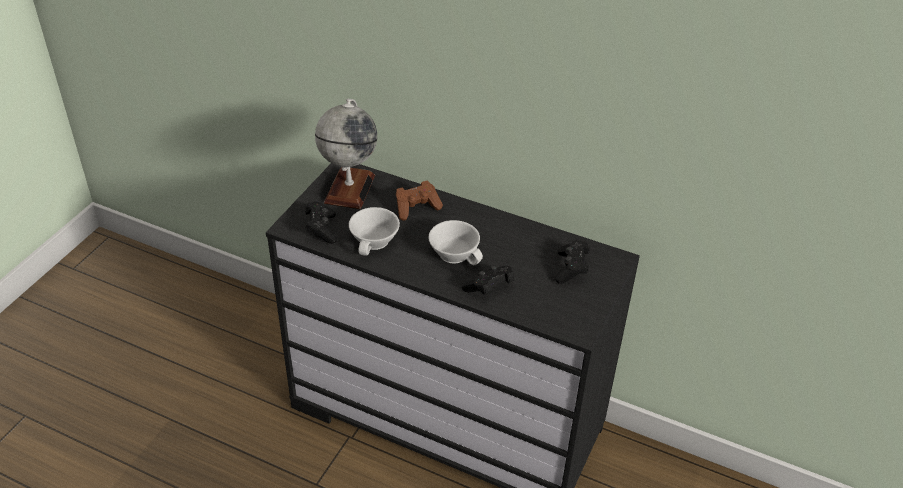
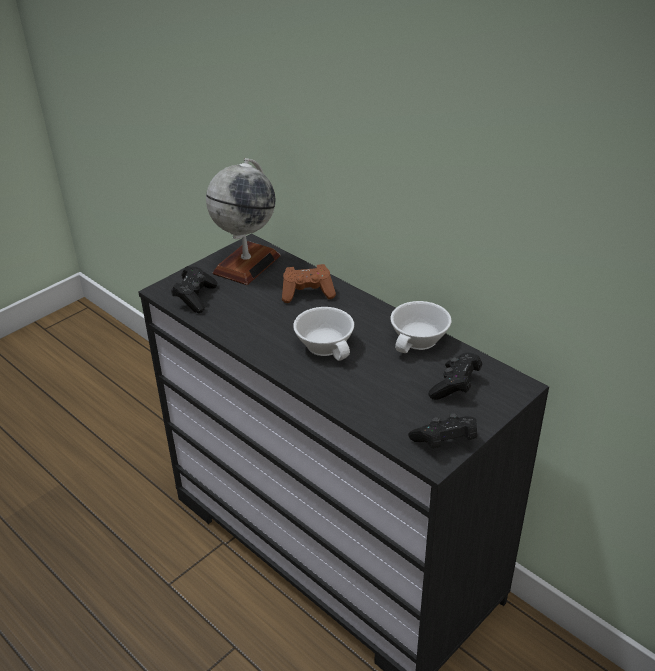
camera: 20 degrees right, 5 degrees down
(376, 241) = (245, 318): white cup -> white cup (420, 341)
(489, 288) = (346, 389): black game controller -> black game controller (444, 442)

